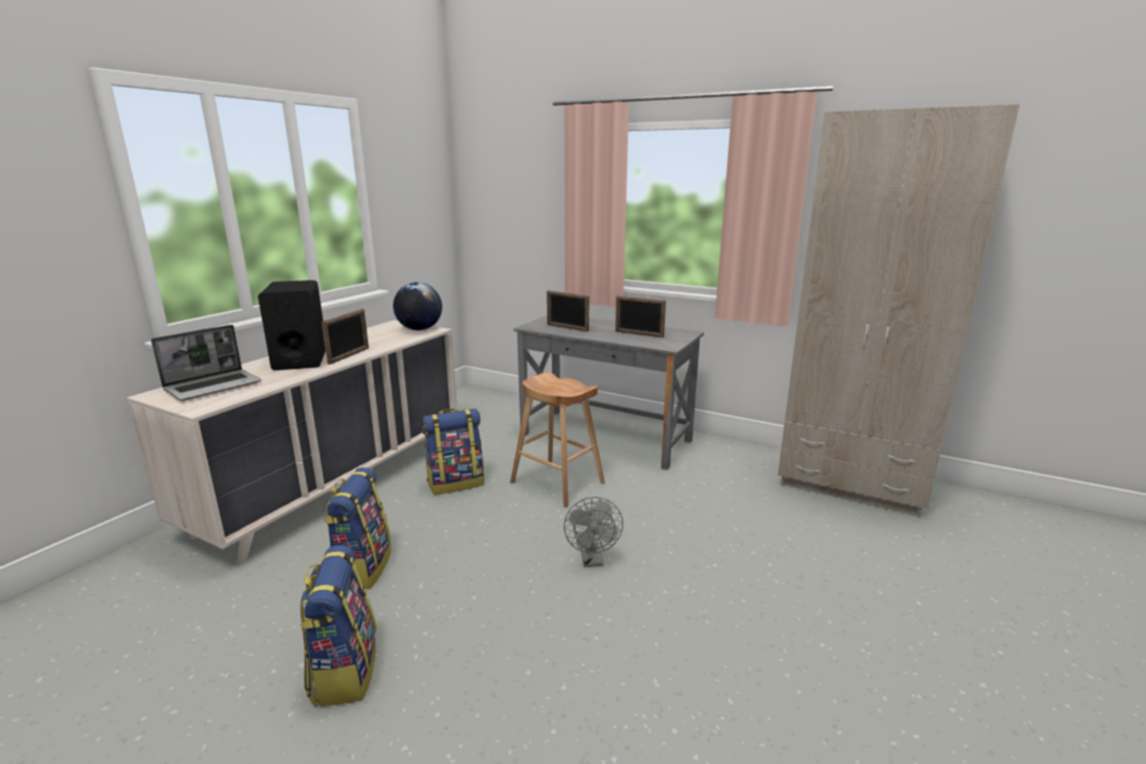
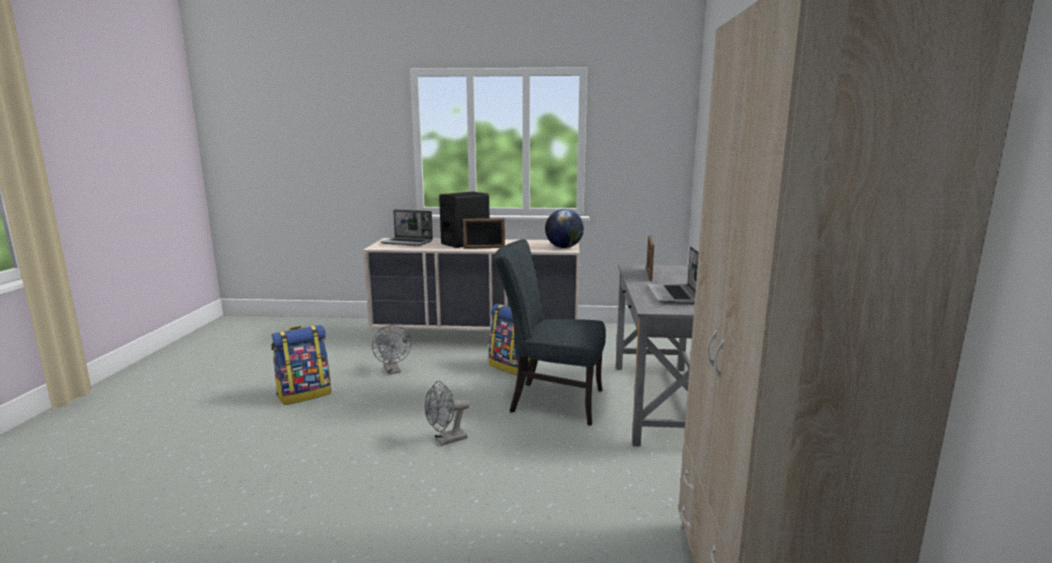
camera: 65 degrees right, 5 degrees down
(362, 568) = (393, 371): backpack -> grey fan
(557, 482) = (550, 401): brown stool -> grey chair
(639, 334) = (675, 295): picture frame -> laptop

